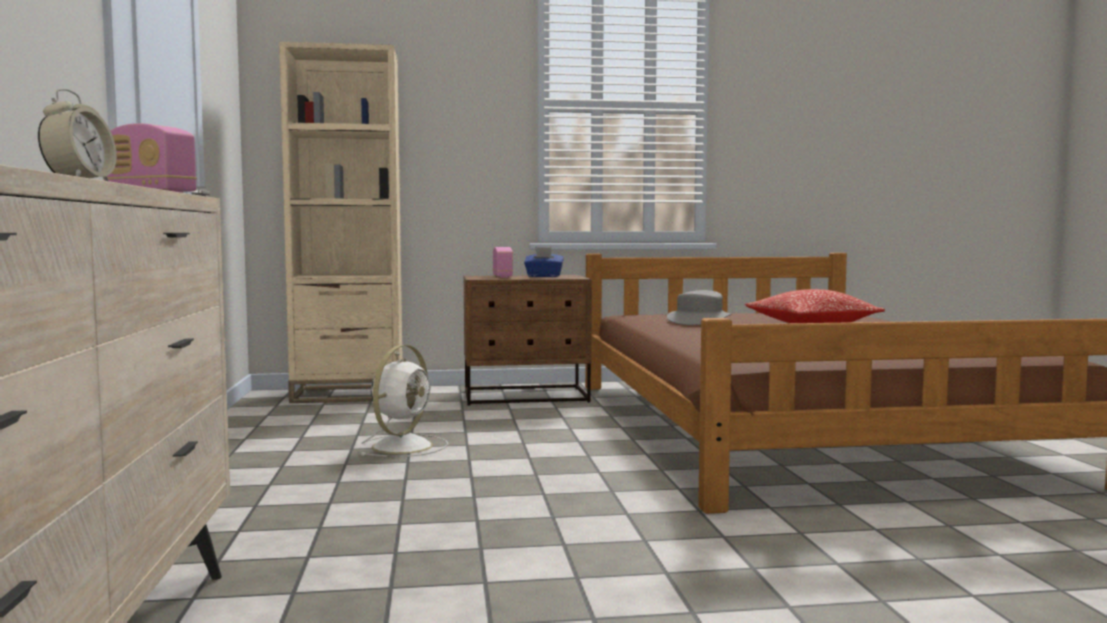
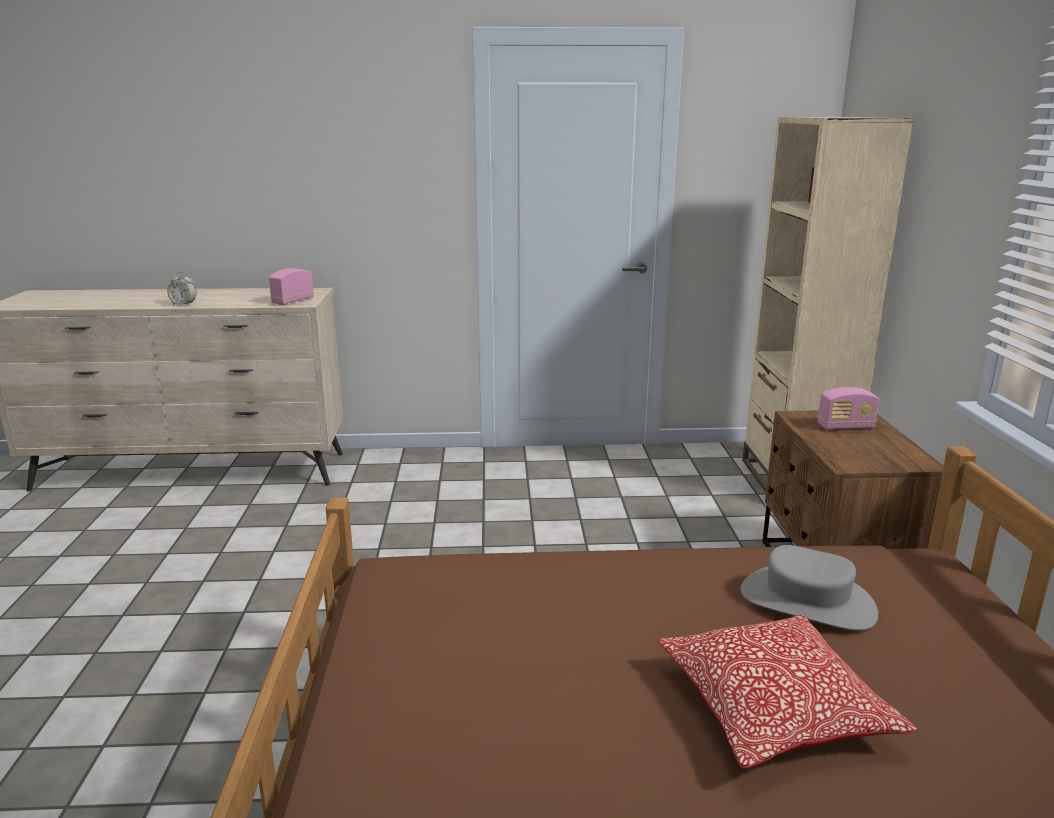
camera: 95 degrees right, 15 degrees up
(404, 446) = (582, 516): white fan -> none
(543, 276) = (871, 448): blue tissue box -> none

